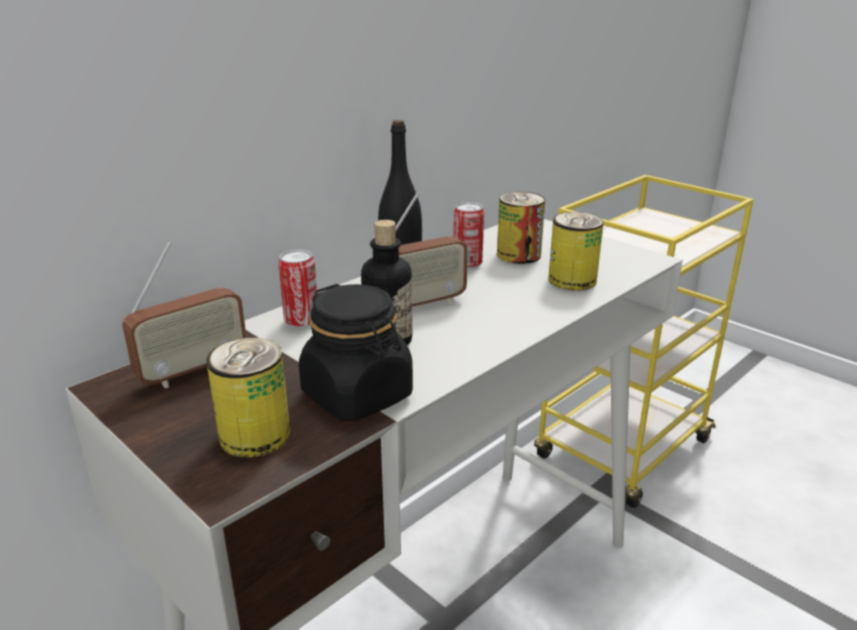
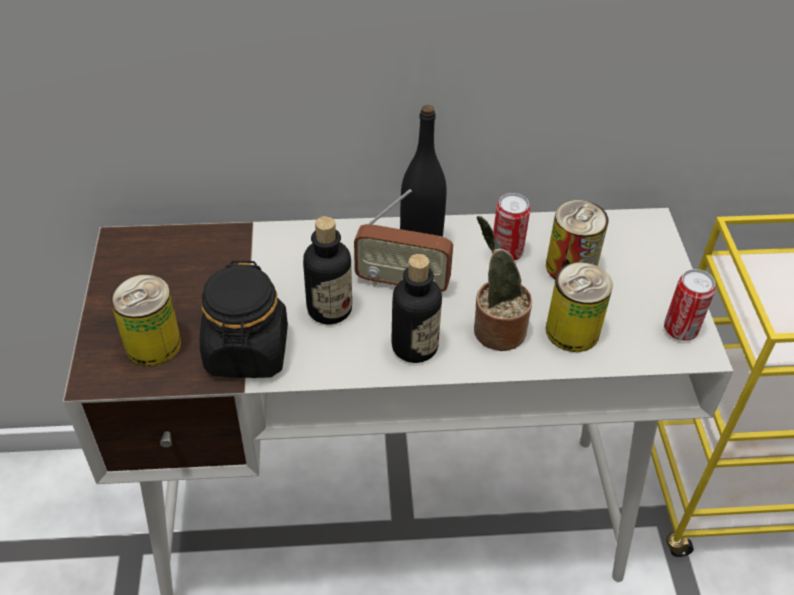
camera: 40 degrees right, 20 degrees up
(193, 371) = (178, 258): radio -> none
(301, 321) = (296, 247): can -> can (680, 330)
(487, 331) = (414, 346): none -> bottle
(525, 299) = (495, 329): none -> potted plant

